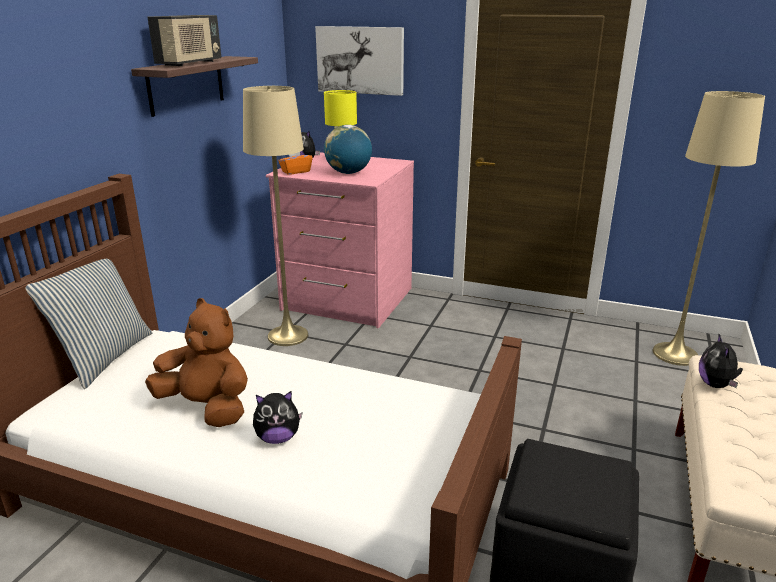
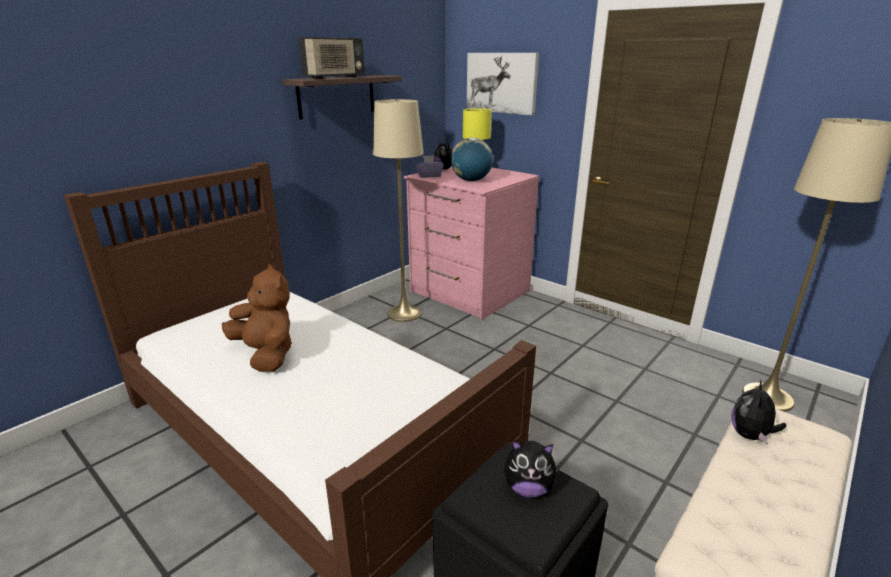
camera: 20 degrees right, 0 degrees up
(104, 357) = (229, 303): pillow -> none
(278, 438) = (298, 390): plush toy -> plush toy (528, 488)
(296, 171) = (429, 176): orange tissue box -> purple tissue box

